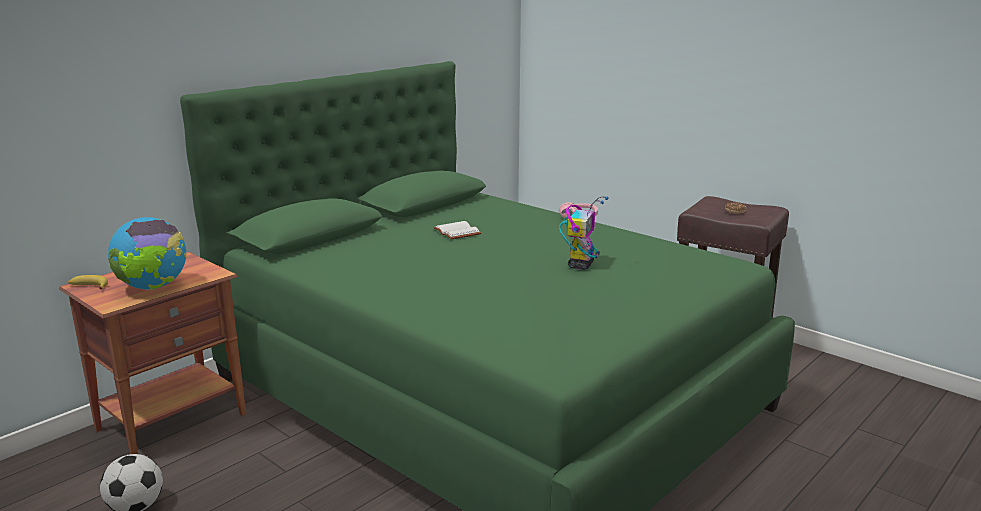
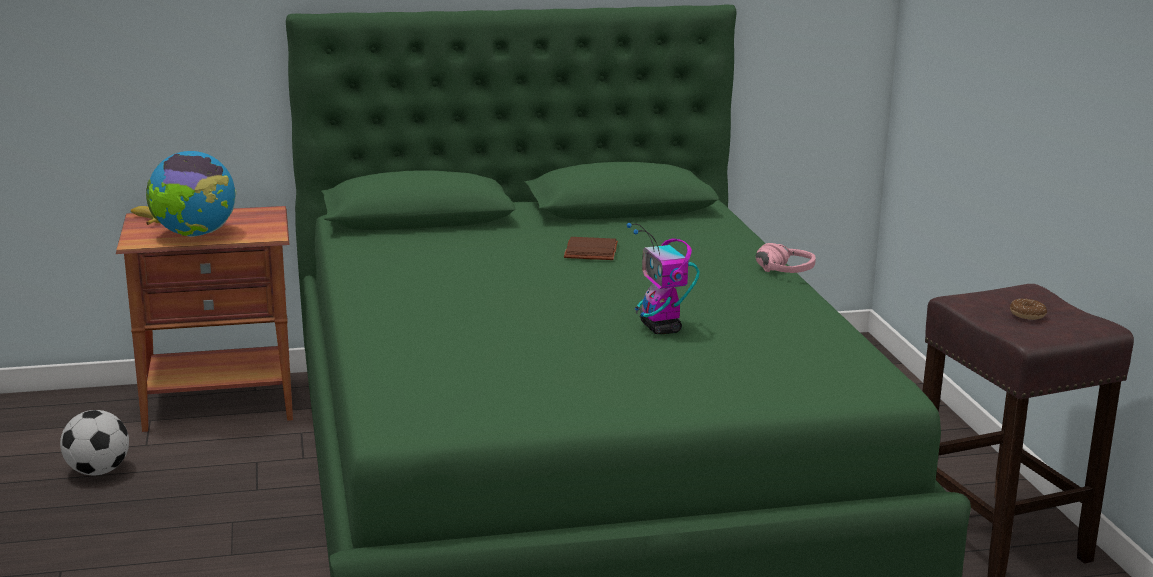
camera: 35 degrees right, 0 degrees up
(455, 232) = (589, 251): white book -> brown book
(581, 265) = (661, 328): toy robot -> toy robot turned 105 degrees clockwise

